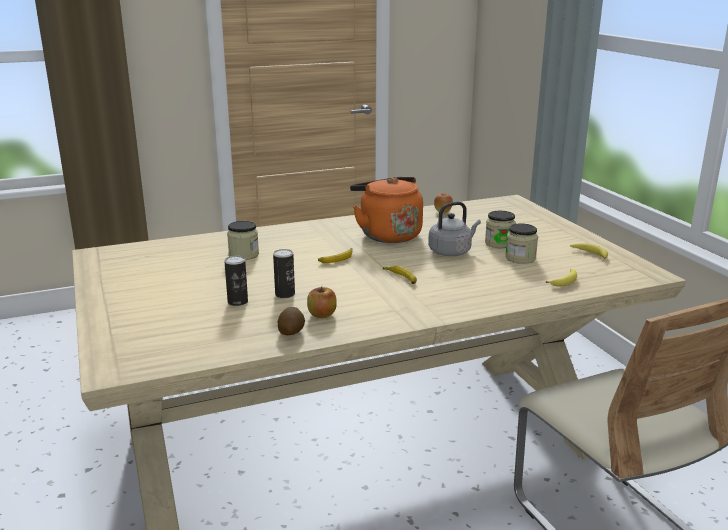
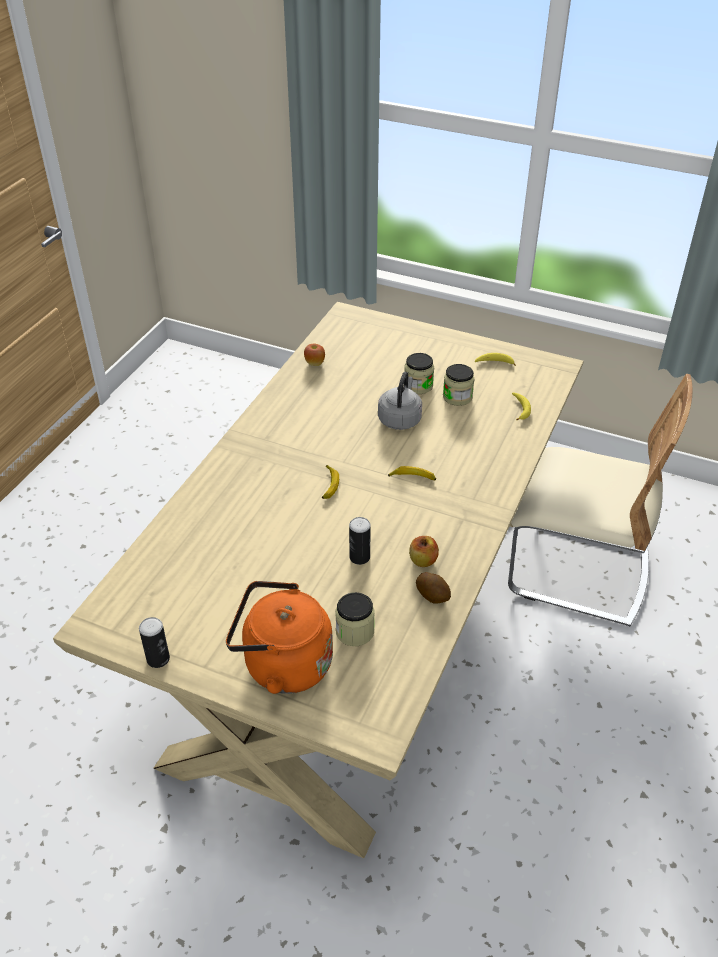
camera: 45 degrees left, 20 degrees up
(237, 302) = (339, 592): can -> can (158, 659)
(243, 255) = (241, 531): jar -> jar (355, 631)
(387, 235) = (318, 425): orange kettle -> orange kettle (282, 664)

